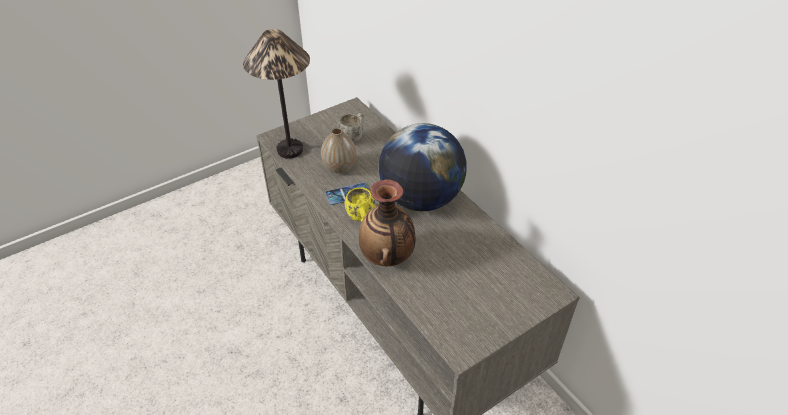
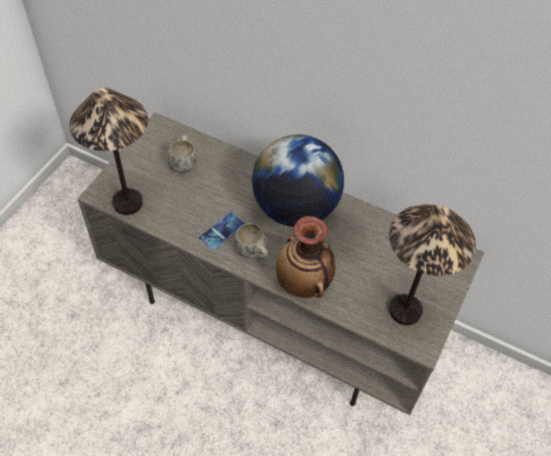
camera: 30 degrees left, 10 degrees up
(339, 167) = (194, 204): vase -> none
(361, 219) = (254, 253): yellow mug -> white mug
(465, 314) = (405, 310): none -> table lamp

